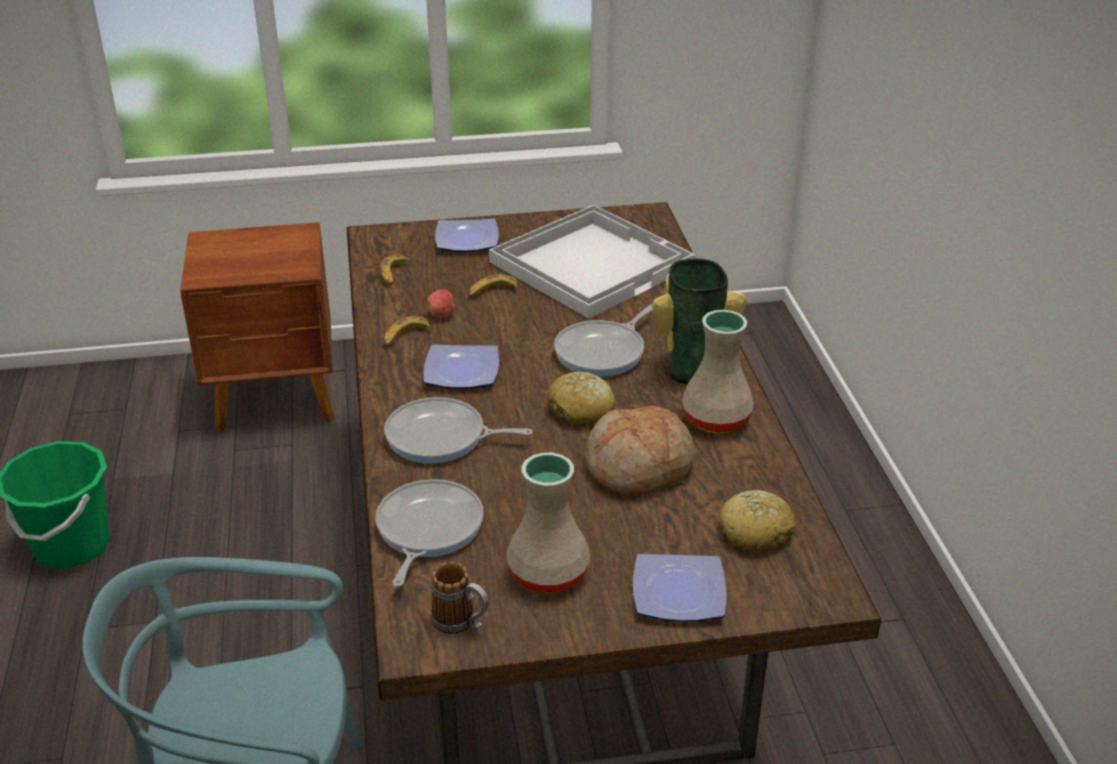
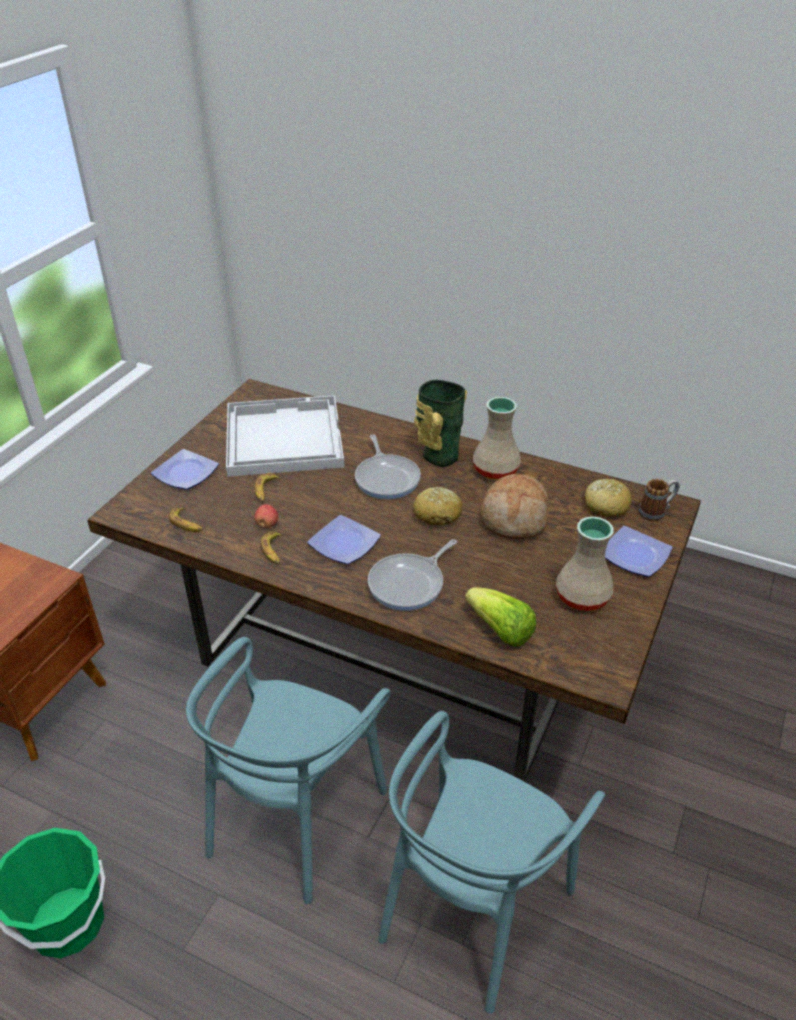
camera: 55 degrees left, 5 degrees up
(275, 626) = (294, 817): none -> turquoise chair
(427, 530) = (500, 630): frying pan -> lettuce
(461, 624) = (601, 652): mug -> mug (656, 512)

